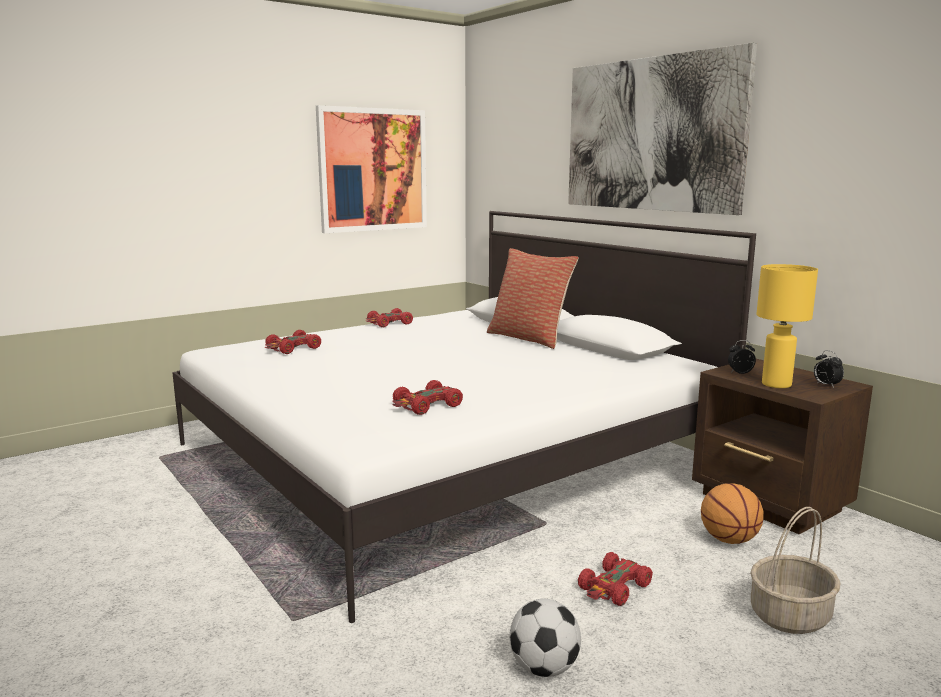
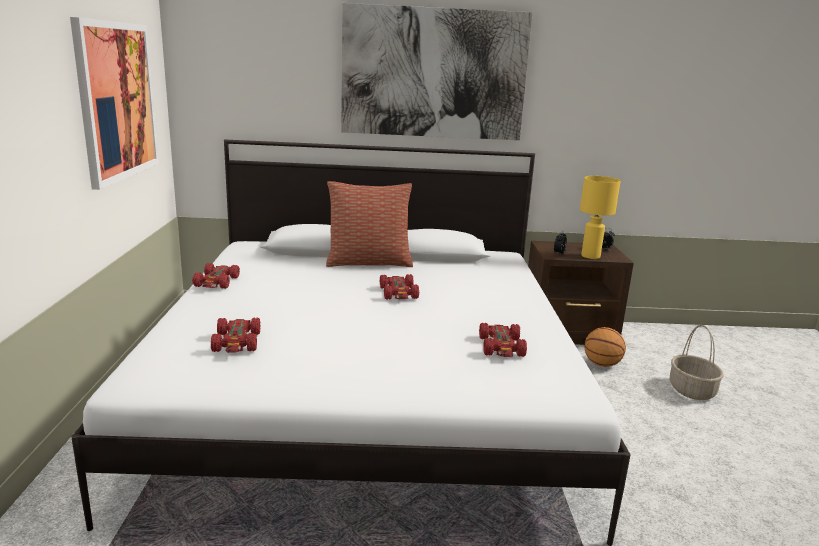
camera: 55 degrees left, 5 degrees up
(544, 668) = (710, 486): football -> none
(614, 587) = (631, 422): red toy car -> red toy car (399, 293)

